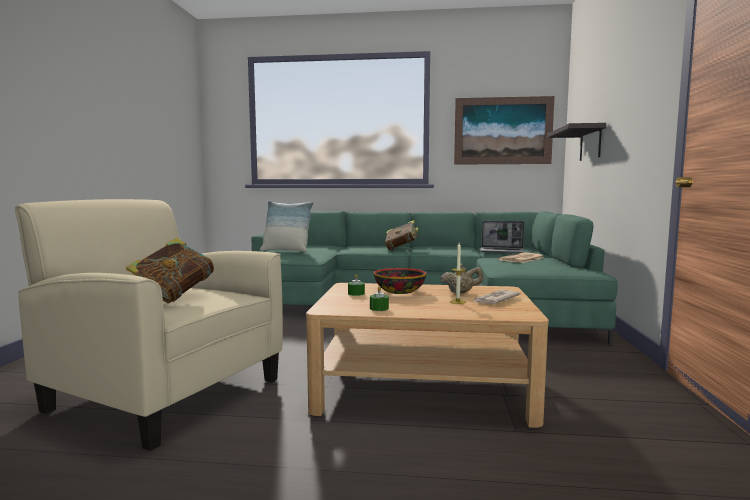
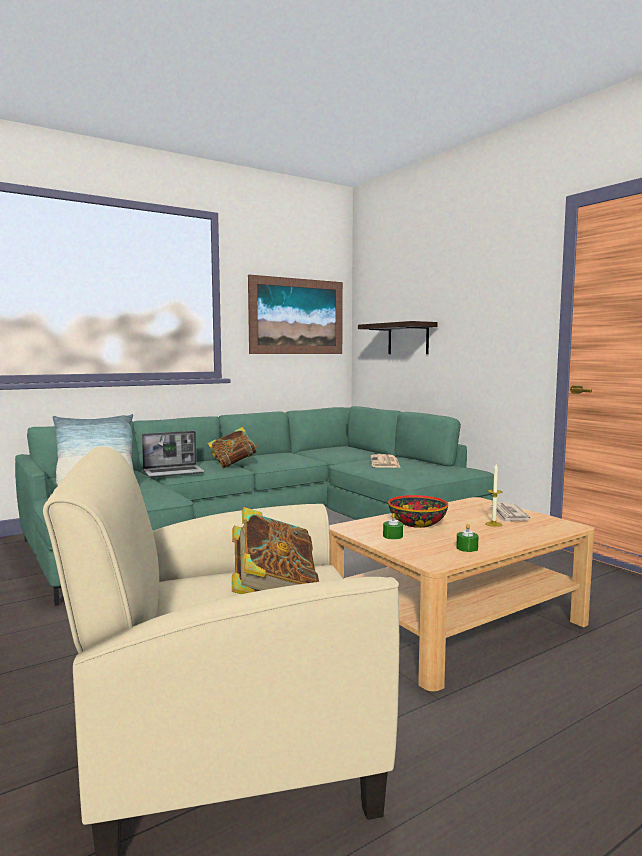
camera: 40 degrees left, 0 degrees up
(461, 292) = (464, 513): beige teapot -> none
(502, 251) = (340, 454): laptop -> laptop (174, 472)

